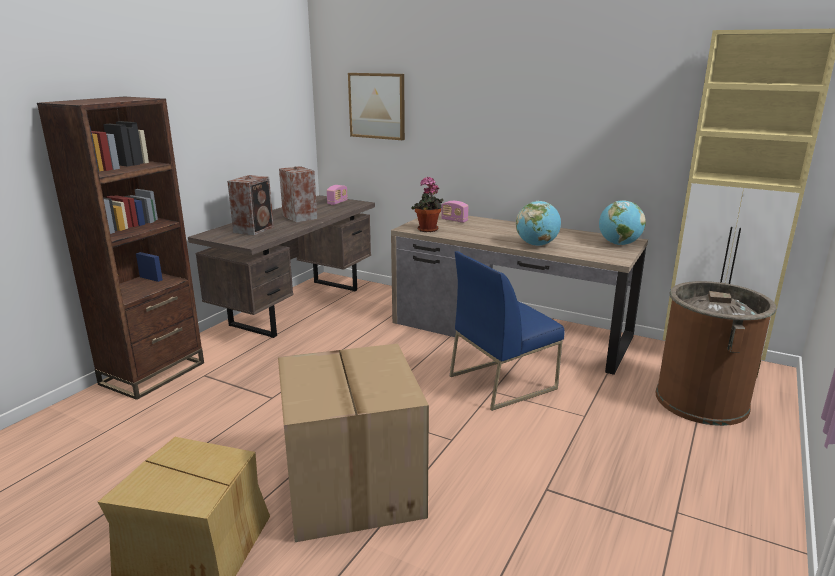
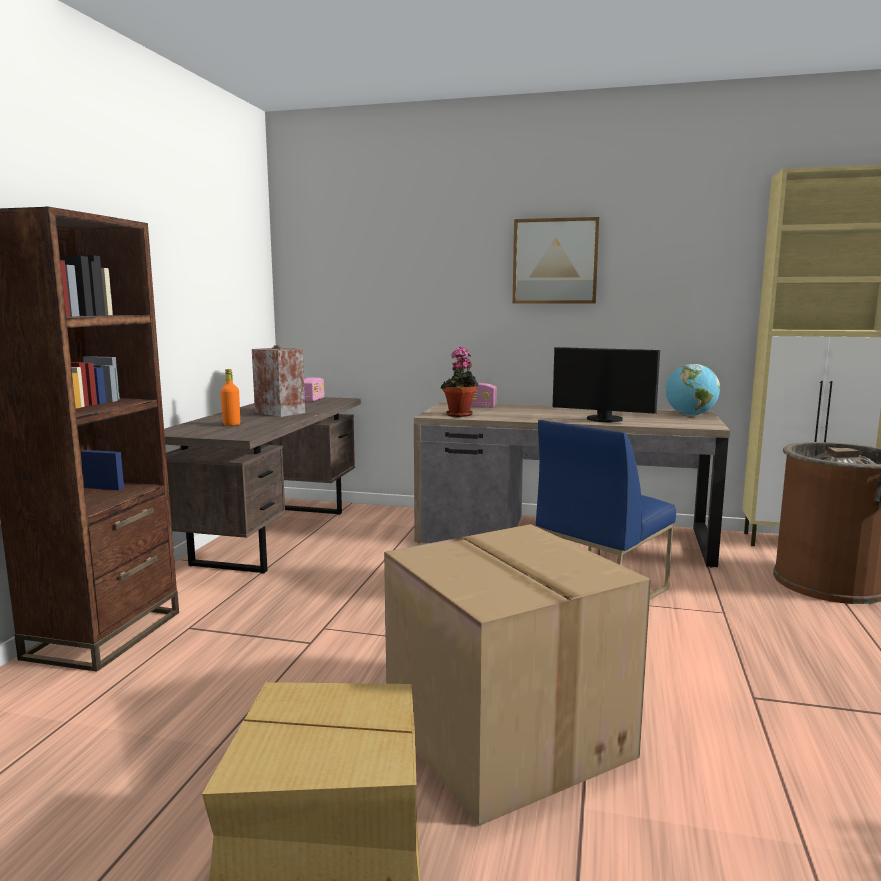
camera: 15 degrees left, 10 degrees down
(255, 229) = (231, 424): speaker -> orange bottle
(377, 106) = (363, 278): picture -> picture (555, 261)
(537, 245) = (604, 420): globe -> monitor

